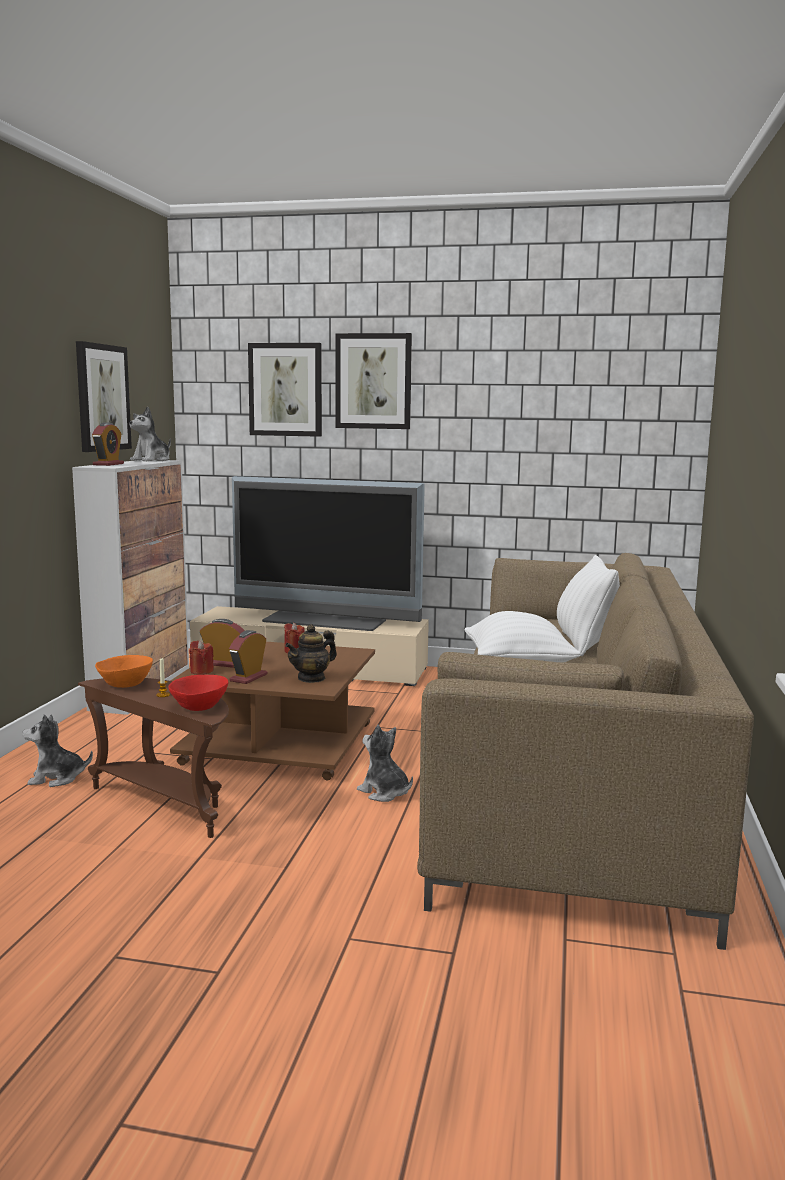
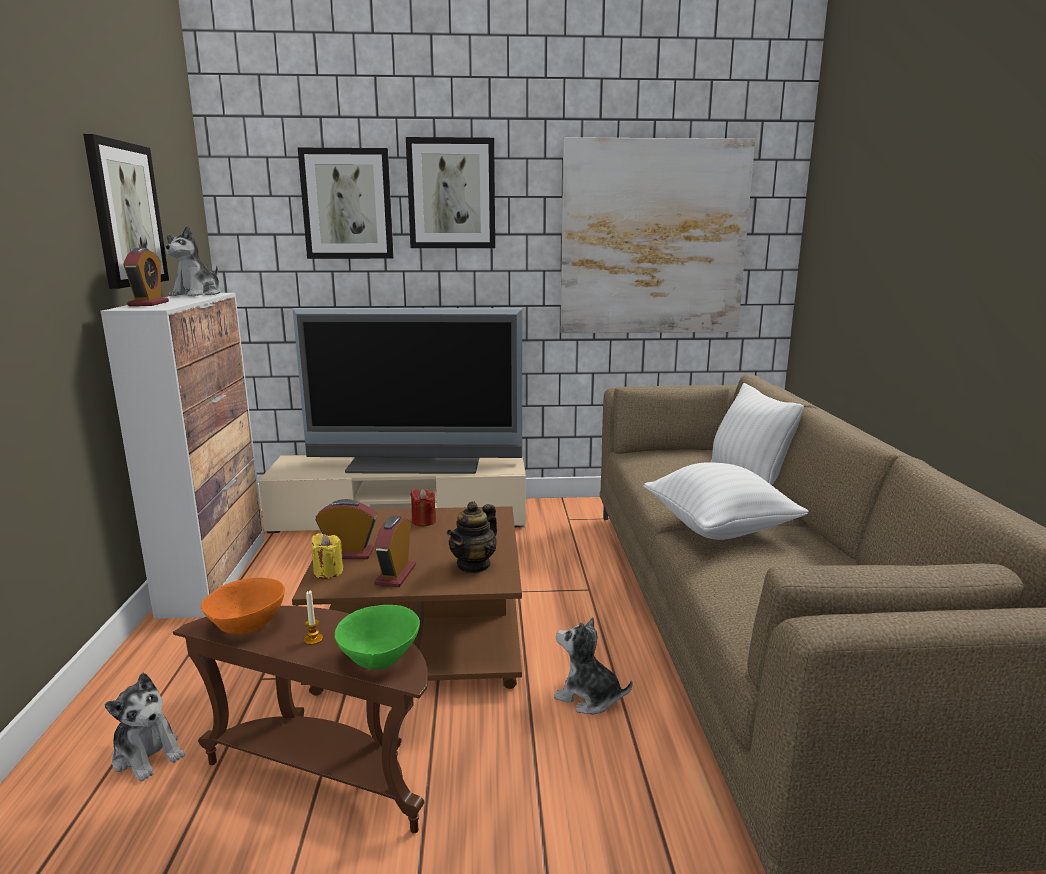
camera: 15 degrees left, 5 degrees up
(56, 778) = (148, 754): plush toy -> plush toy turned 120 degrees counterclockwise
(198, 707) = (378, 657): red bowl -> green bowl
(201, 671) = (328, 572): red candle -> yellow candle
(558, 423) = (653, 239): none -> picture

